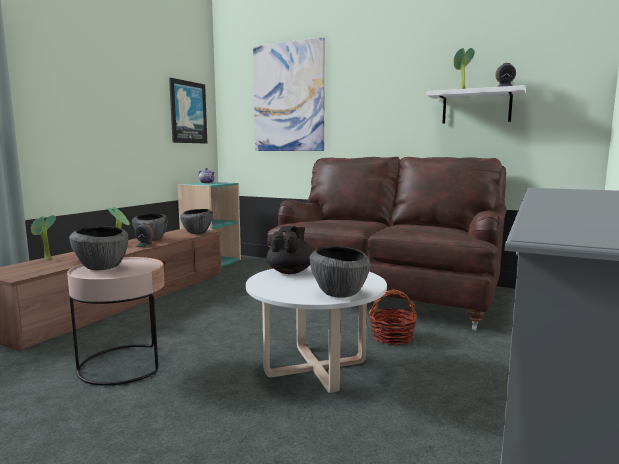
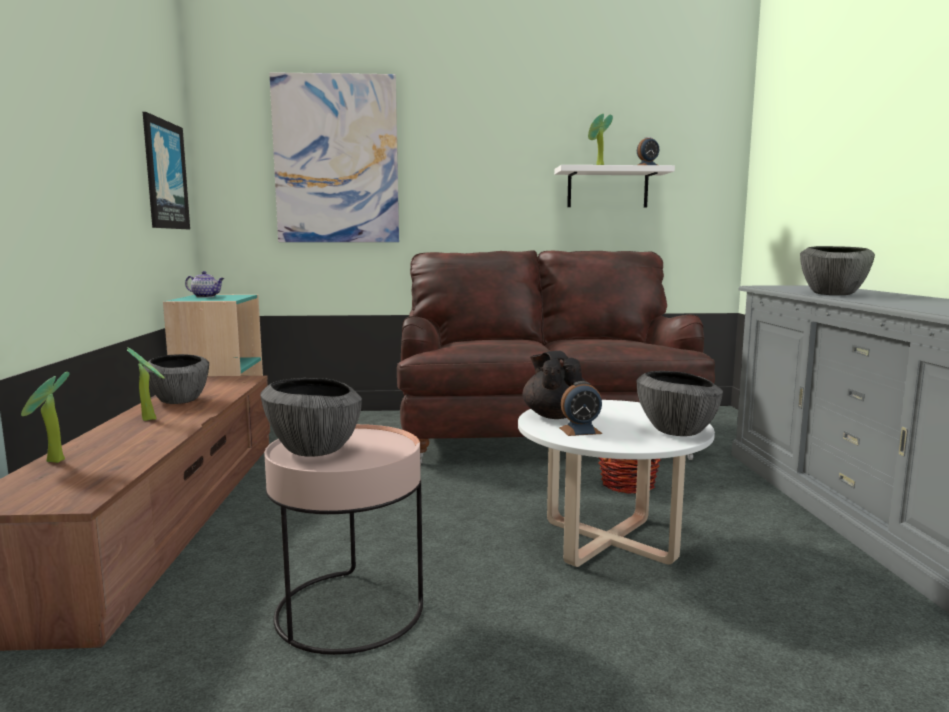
camera: 30 degrees left, 0 degrees up
(145, 246) = (196, 412): alarm clock -> alarm clock (580, 431)
(197, 232) = (234, 381): bowl -> bowl (832, 294)

